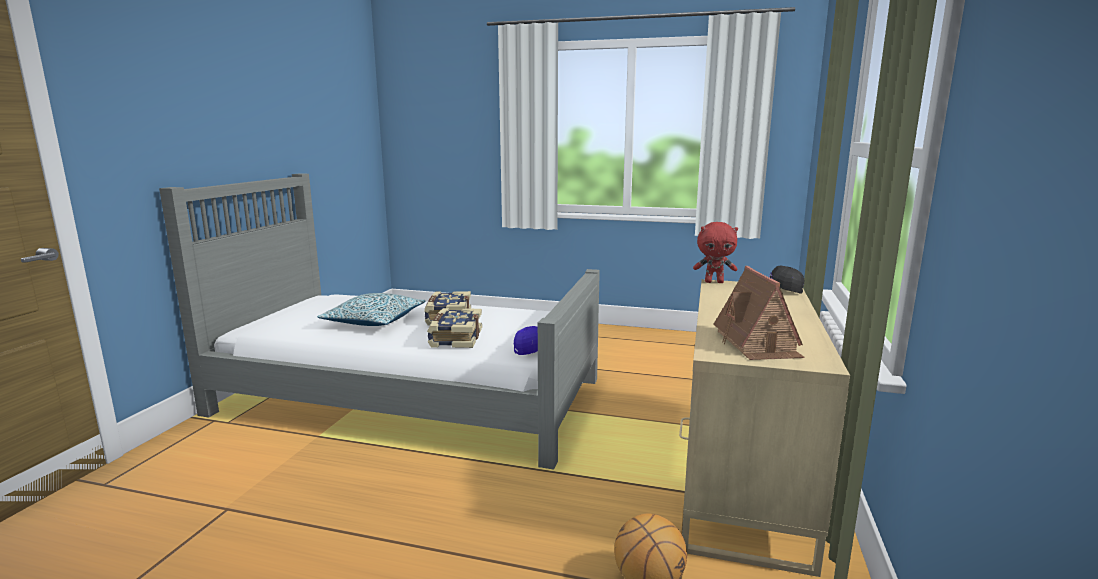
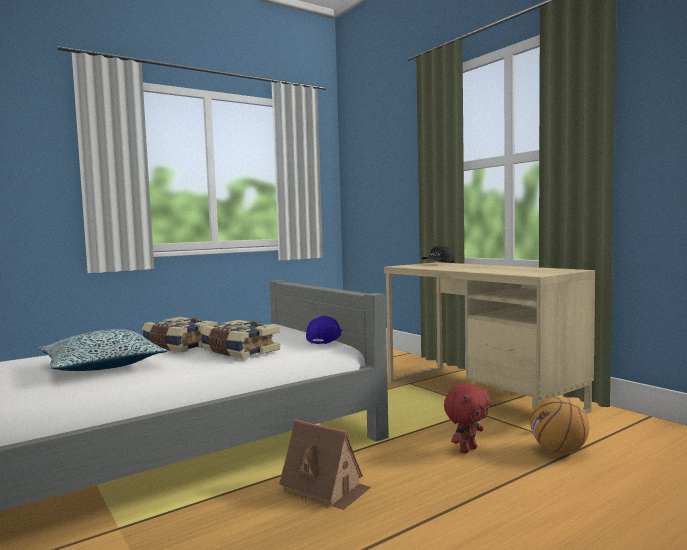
camera: 50 degrees left, 10 degrees down
(714, 282) = (397, 266): red plush toy -> red plush toy (467, 449)
(757, 343) = (528, 271): toy house -> toy house (325, 488)

